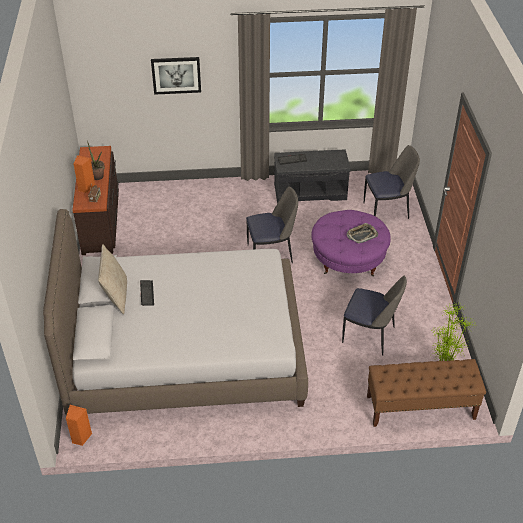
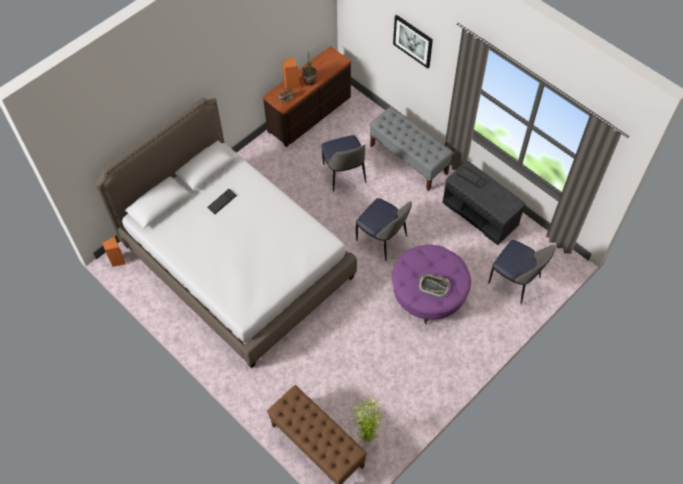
camera: 50 degrees right, 15 degrees up
(116, 296) = (203, 187): beige pillow -> none
(217, 196) = (409, 160): none -> grey bench
(370, 336) = (359, 365): chair -> chair (344, 175)

